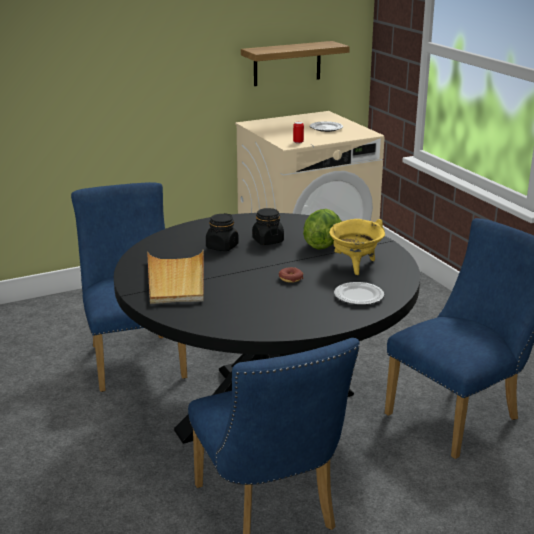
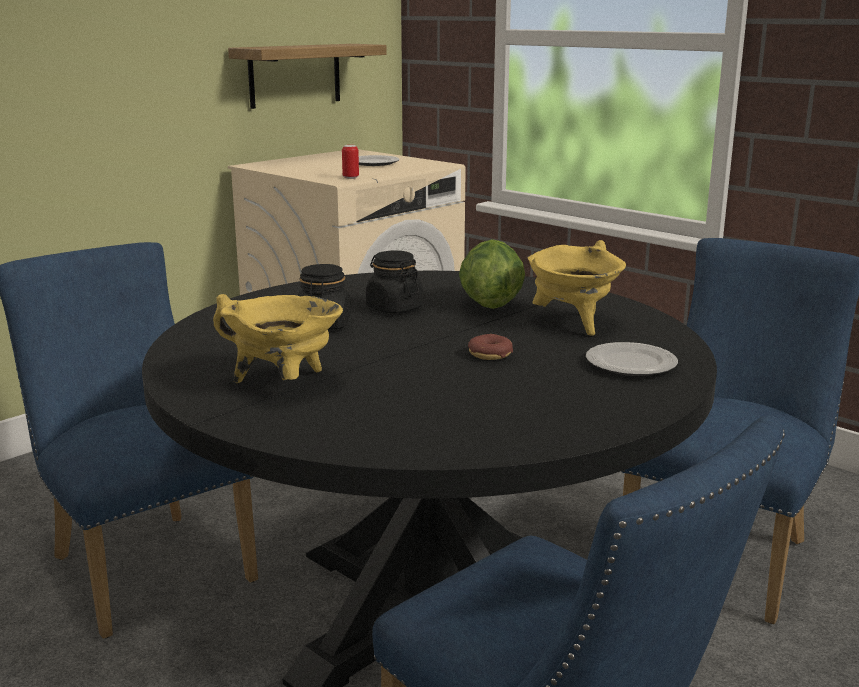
camera: 20 degrees left, 5 degrees down
(176, 280) = (284, 384): beige tray -> yellow cooking pot

